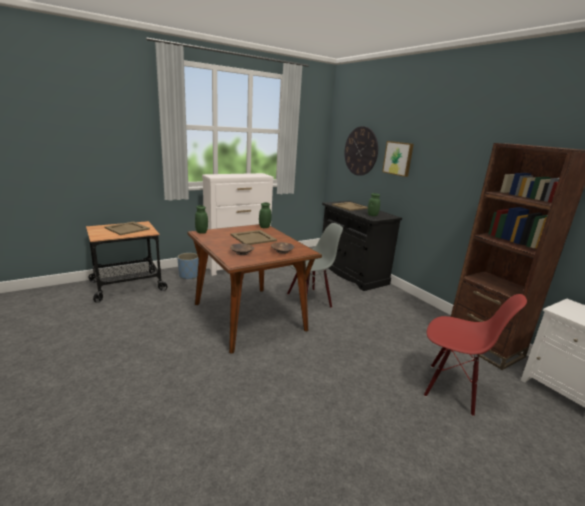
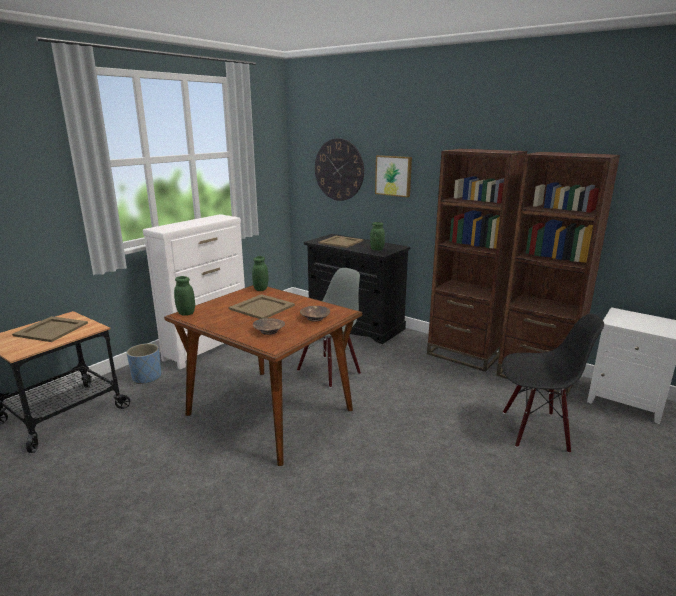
camera: 20 degrees left, 0 degrees up
(427, 314) = (463, 354): none -> brown bookcase
(451, 388) = (535, 430): red chair -> black chair

